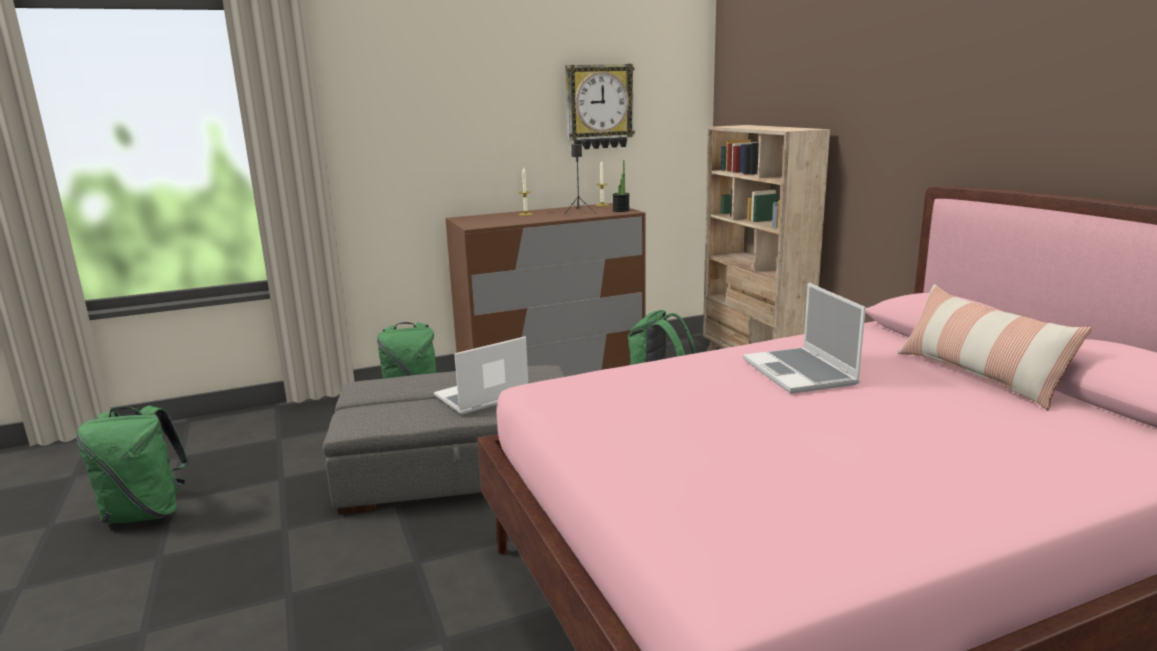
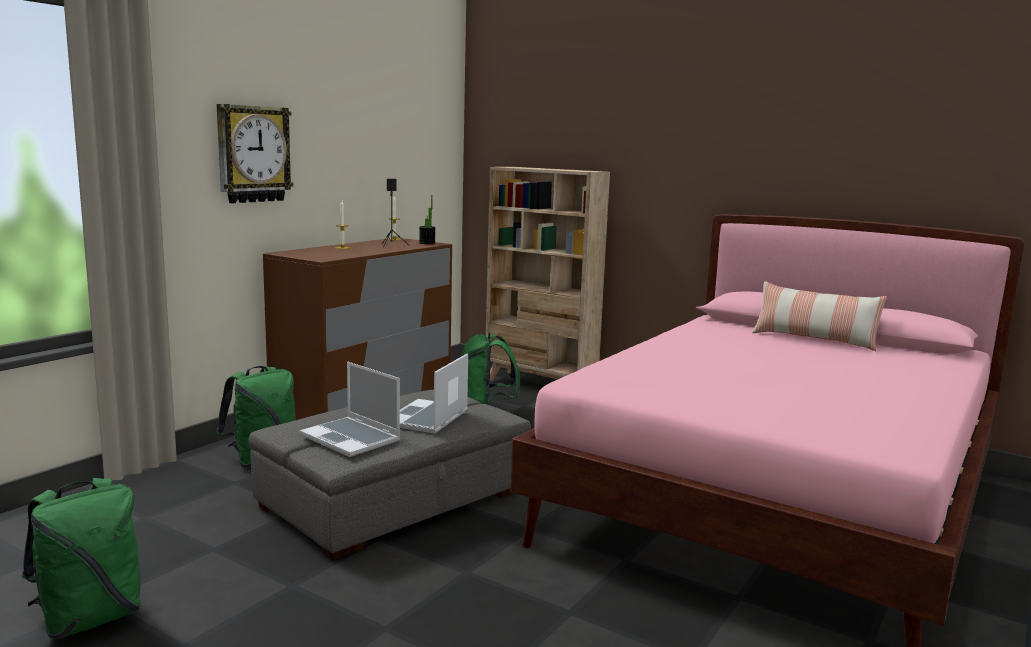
camera: 35 degrees left, 5 degrees down
(598, 107) = (386, 144): wall clock -> wall clock (253, 154)
(801, 373) = (724, 349): laptop -> laptop (352, 438)

